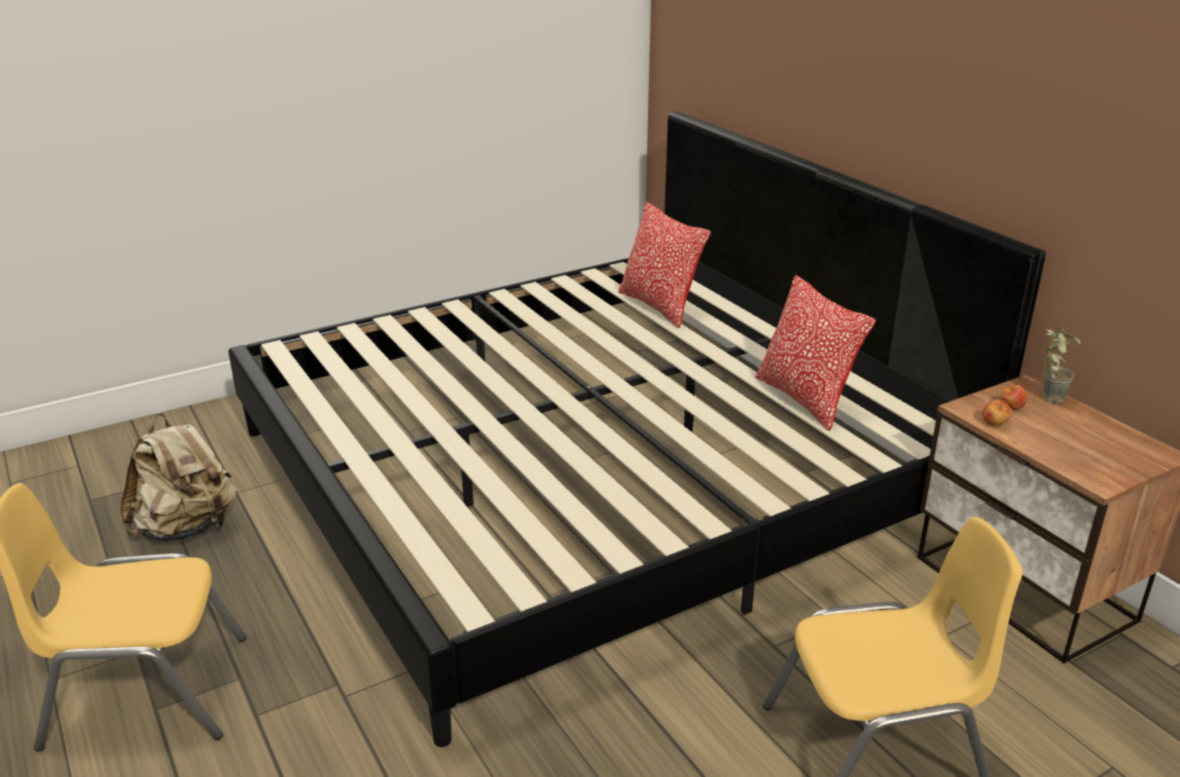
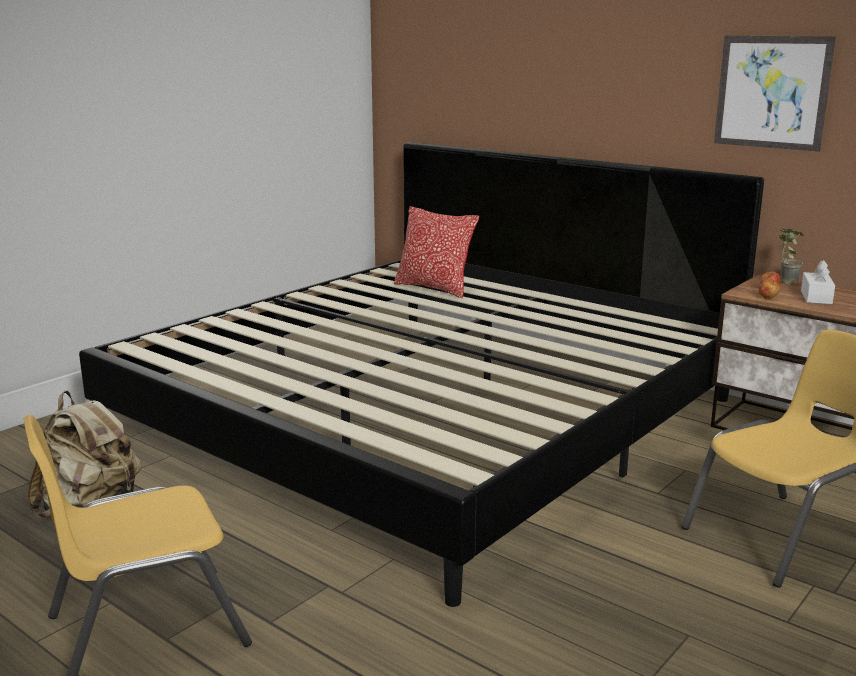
camera: 20 degrees left, 10 degrees down
(805, 399) = (595, 324): pillow -> none
(1064, 434) = (816, 297): none -> white tissue box
(1072, 136) = (772, 92): none -> picture

